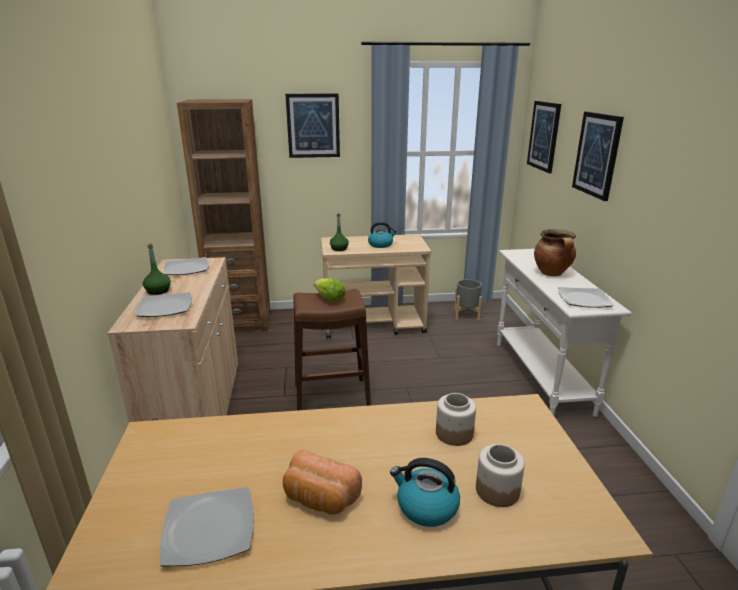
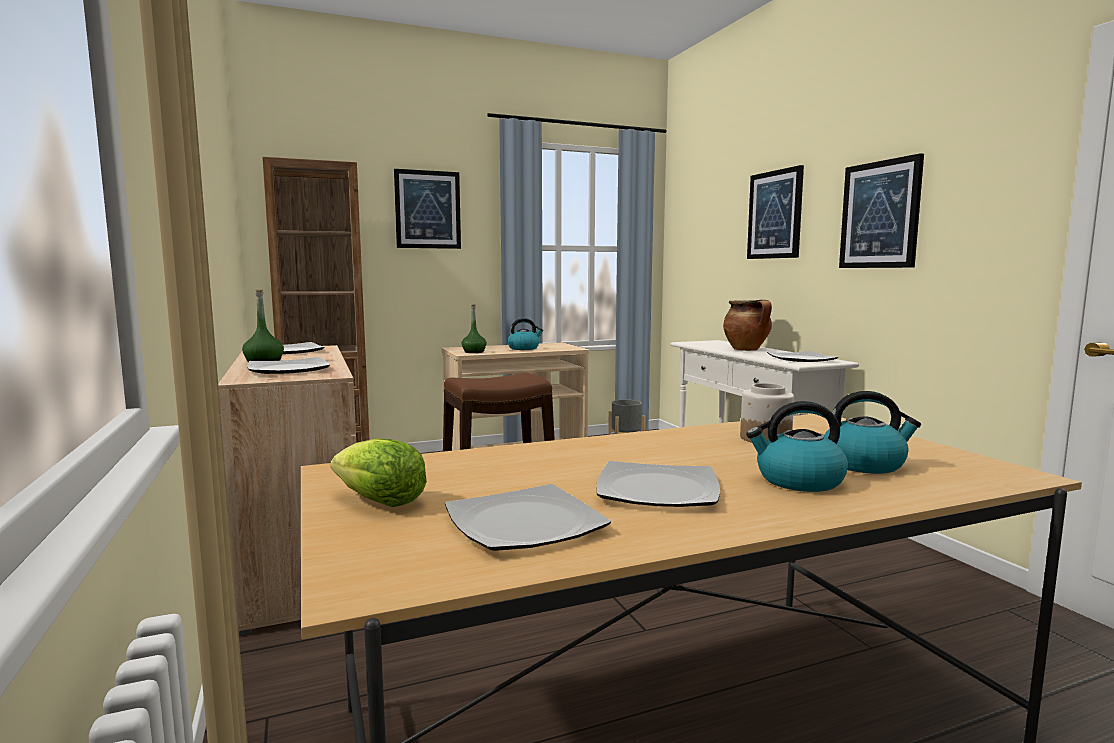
camera: 15 degrees left, 15 degrees down
(319, 499) = (656, 489): bread -> plate
(329, 299) = (499, 379): lettuce -> lettuce (380, 502)
(497, 490) = (864, 464): jar -> kettle
(544, 136) = (697, 220): picture -> picture (880, 215)

